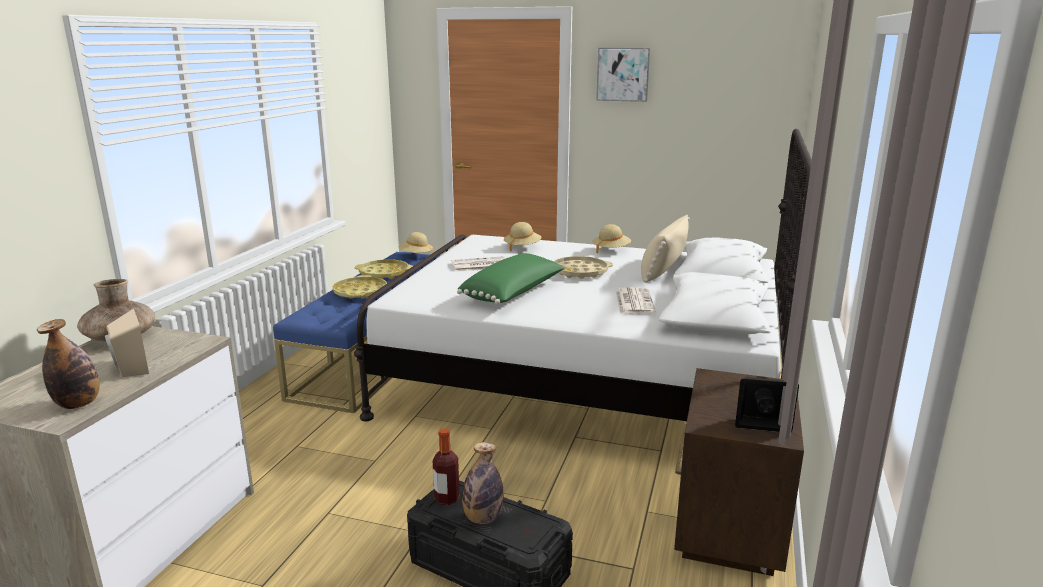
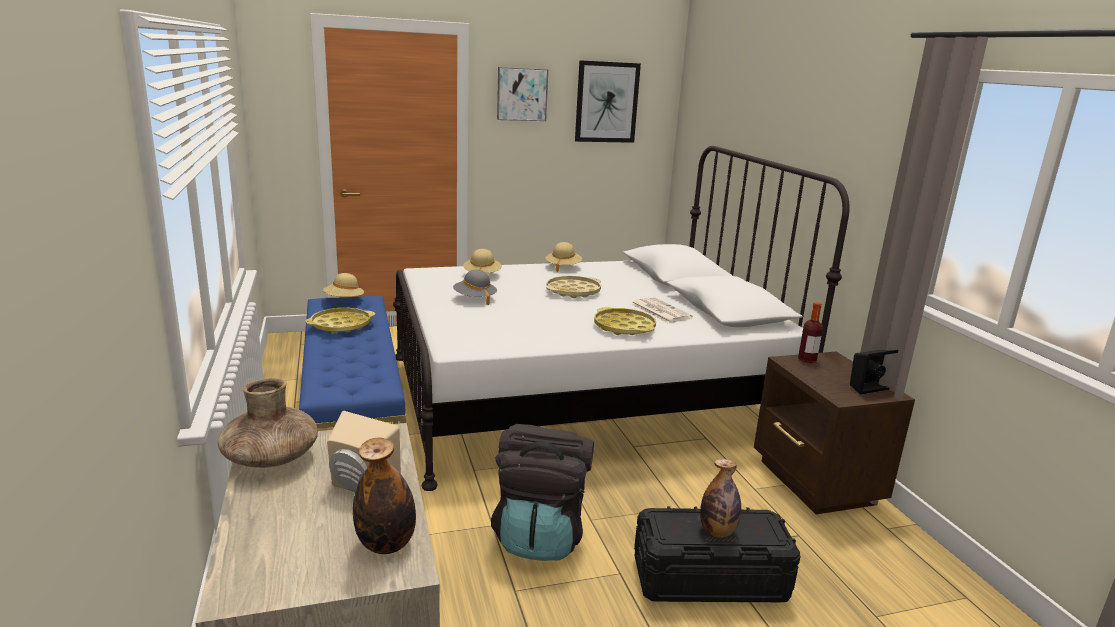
camera: 35 degrees left, 0 degrees up
(360, 292) = (349, 350): yellow tray -> yellow tray (624, 327)
(399, 480) = (540, 535): none -> black backpack
(446, 498) = (670, 526): bottle -> bottle (807, 359)
(480, 265) = (474, 299): newspaper -> grey hat
(514, 294) = (555, 321): green pillow -> none
(663, 268) = (630, 278): beige pillow -> none
(717, 81) = (606, 102): none -> picture

